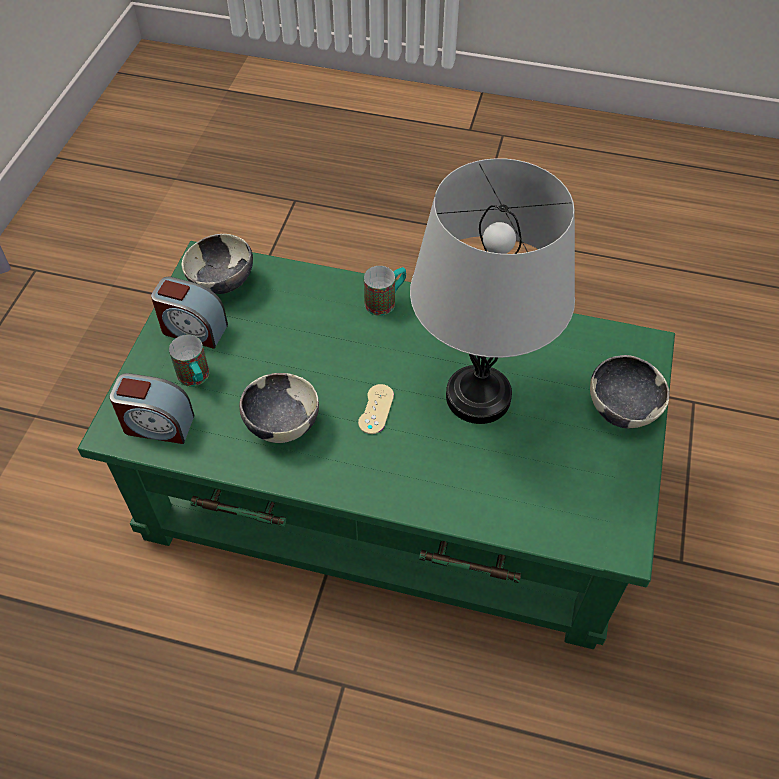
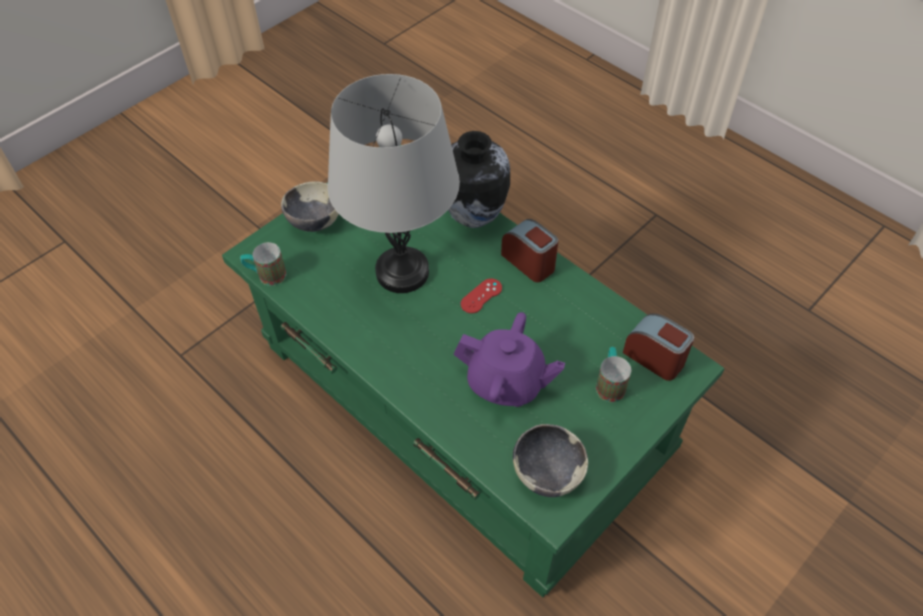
camera: 150 degrees left, 0 degrees up
(193, 329) = (594, 433): alarm clock -> alarm clock (529, 262)
(281, 425) = (558, 315): bowl -> none
(298, 337) = (506, 383): none -> purple teapot
(376, 409) = (481, 296): beige game controller -> red game controller
(386, 301) = (412, 382): mug -> mug (266, 275)
(451, 504) = (473, 217): none -> vase

